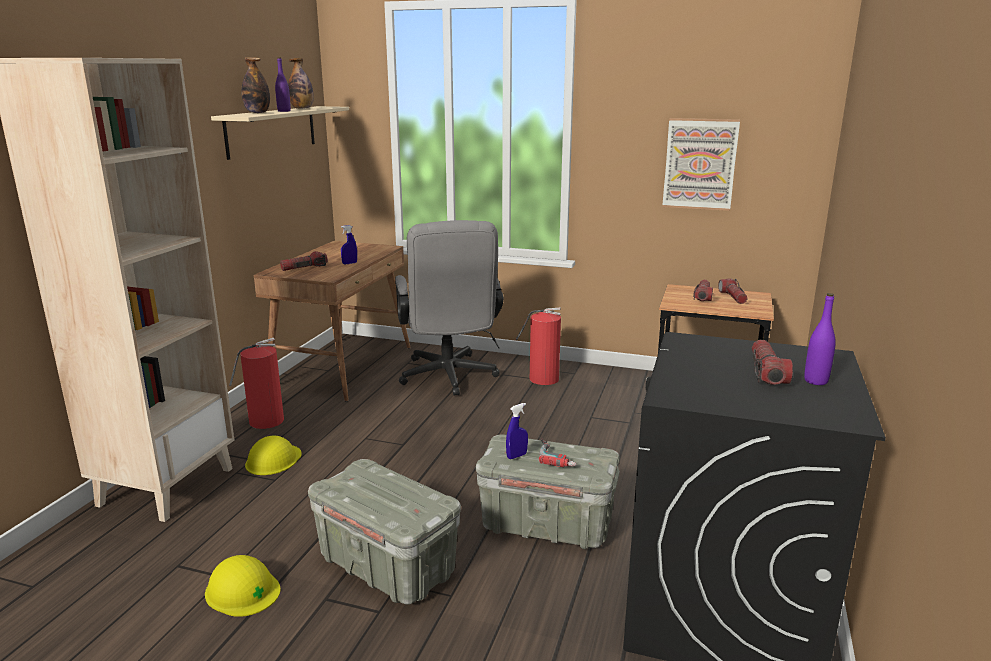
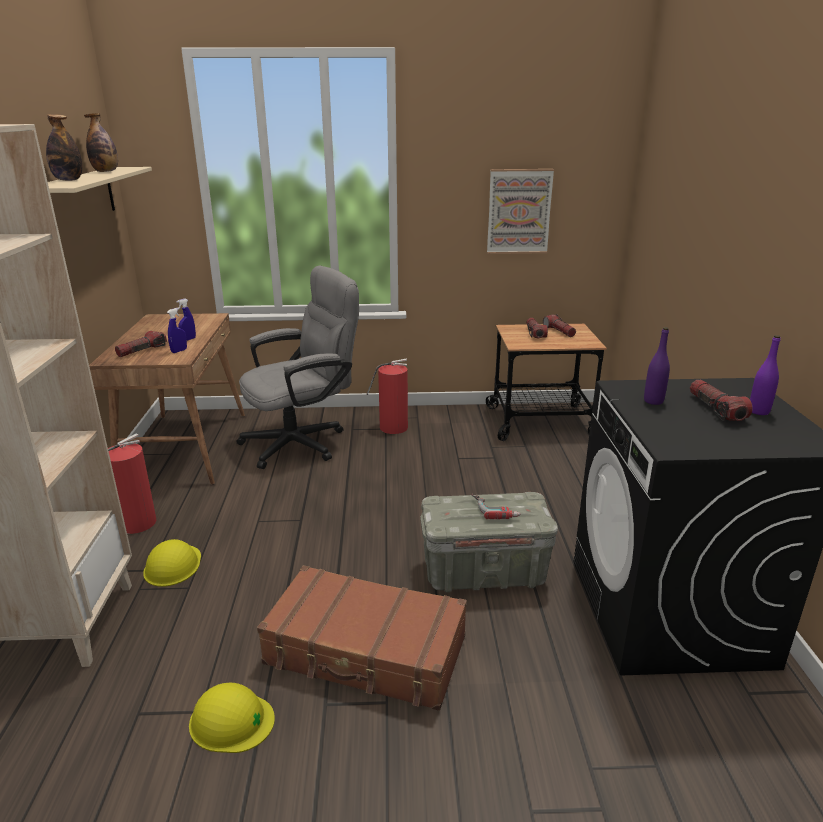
camera: 20 degrees left, 5 degrees up
(284, 111) = (95, 176): purple bottle -> purple bottle (653, 401)
(388, 566) = (366, 651): grey storage box -> brown suitcase
(449, 378) = (303, 442): grey office chair -> grey office chair turned 90 degrees counterclockwise
(516, 456) = (459, 516): blue spray bottle -> blue spray bottle (179, 351)

